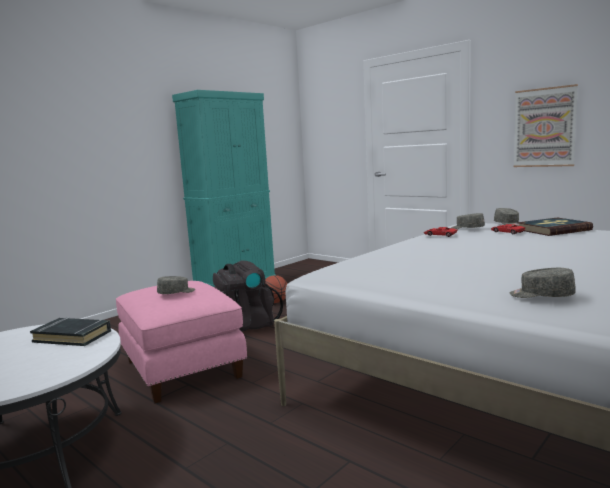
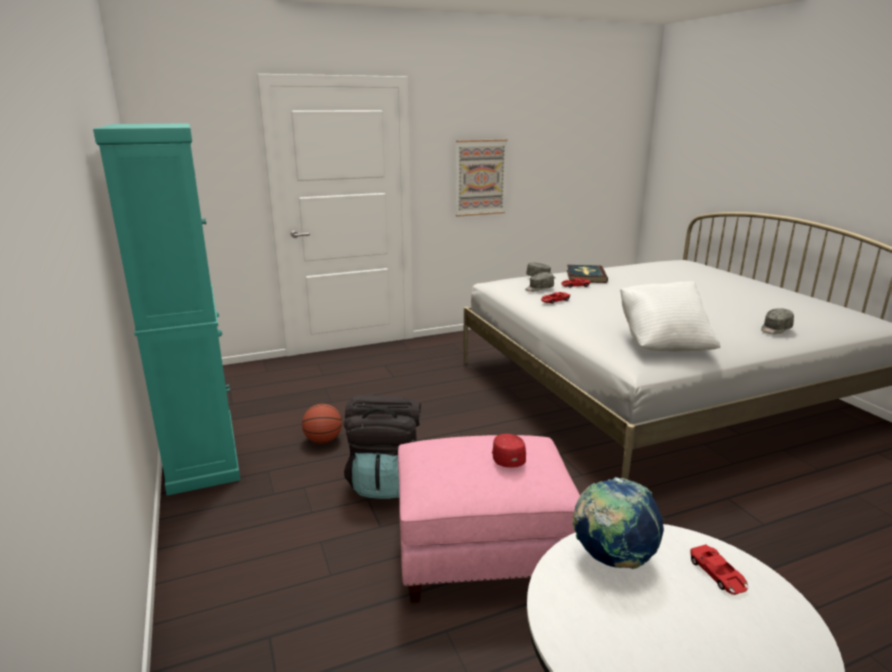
camera: 65 degrees left, 10 degrees up
(55, 365) = (718, 574): none -> red toy car
(73, 336) = (612, 559): black book -> globe
(176, 293) = (507, 458): grey cap -> red cap
(383, 268) = (663, 343): none -> white pillow

